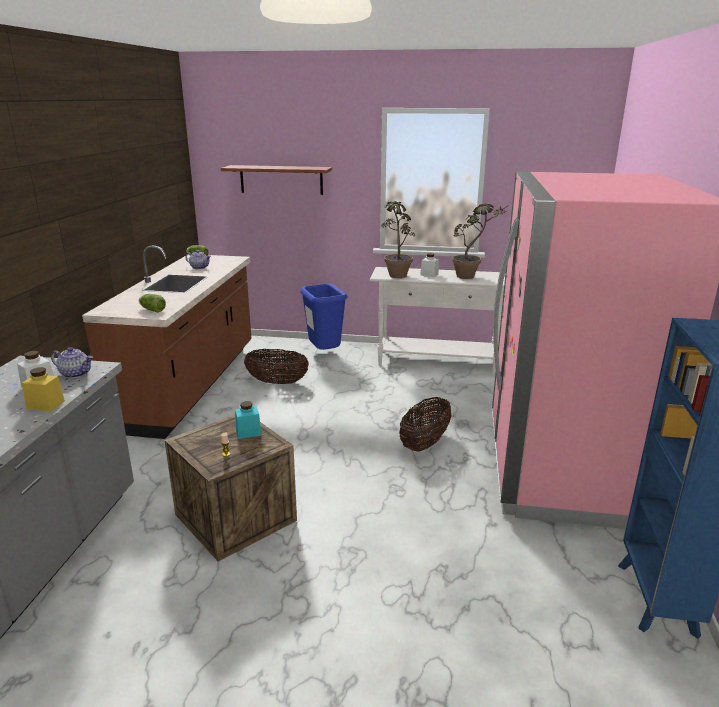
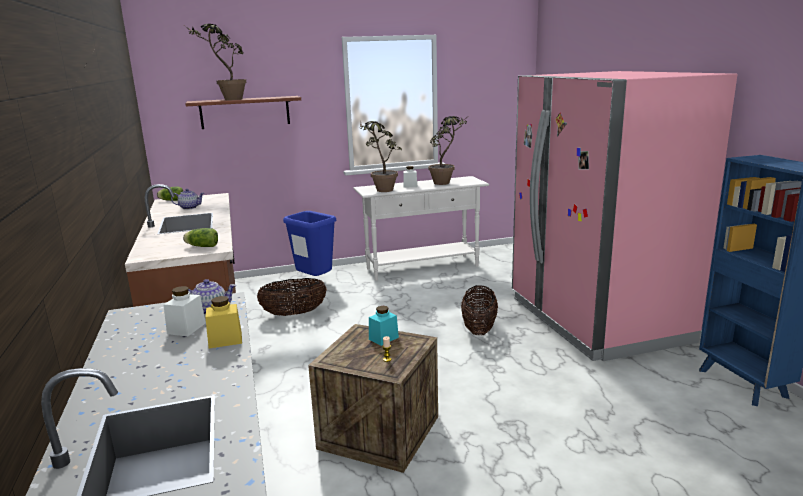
camera: 25 degrees left, 5 degrees down
(261, 167) = (227, 99): none -> potted plant

